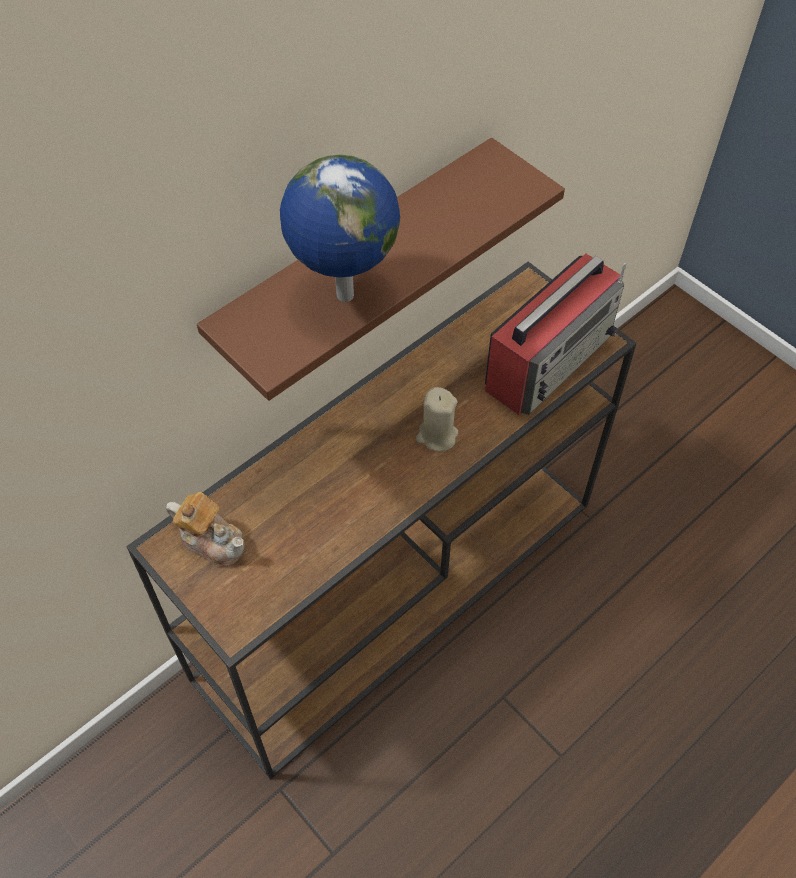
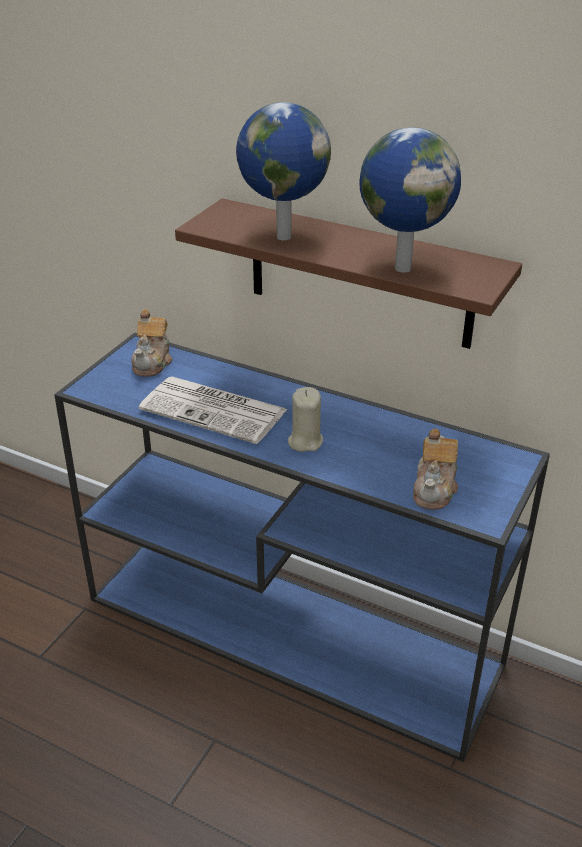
camera: 70 degrees right, 20 degrees down
(347, 500) = (215, 410): none -> newspaper
(400, 584) = (295, 632): brown console table -> blue console table
(465, 223) = (402, 268): none -> globe
(549, 360) = (435, 489): radio -> teapot

